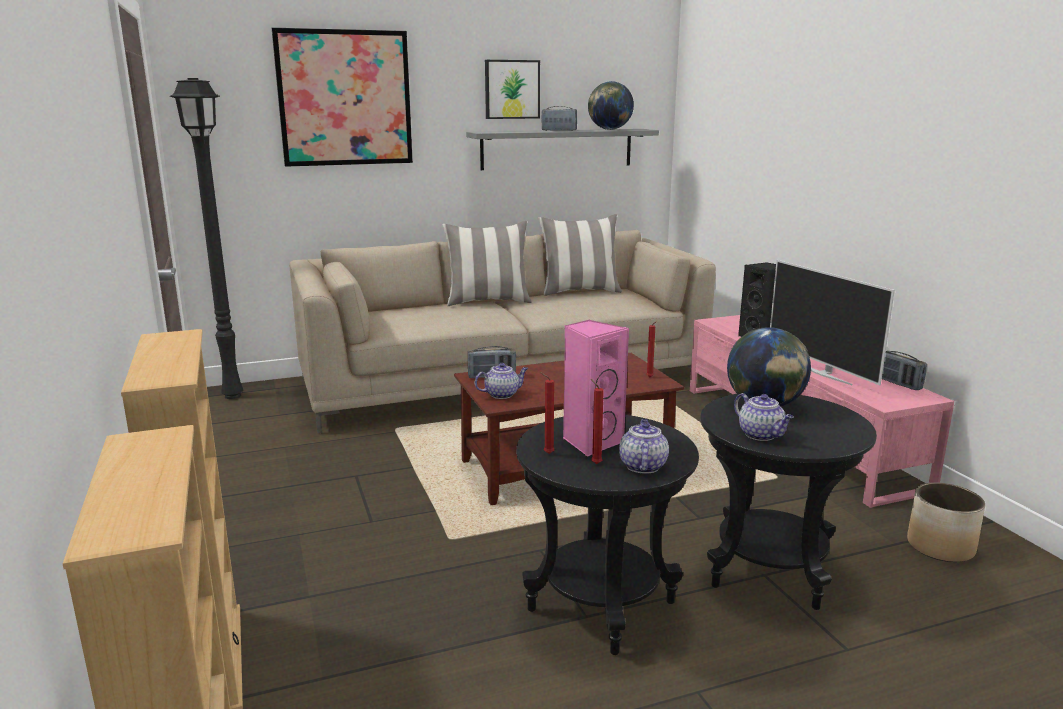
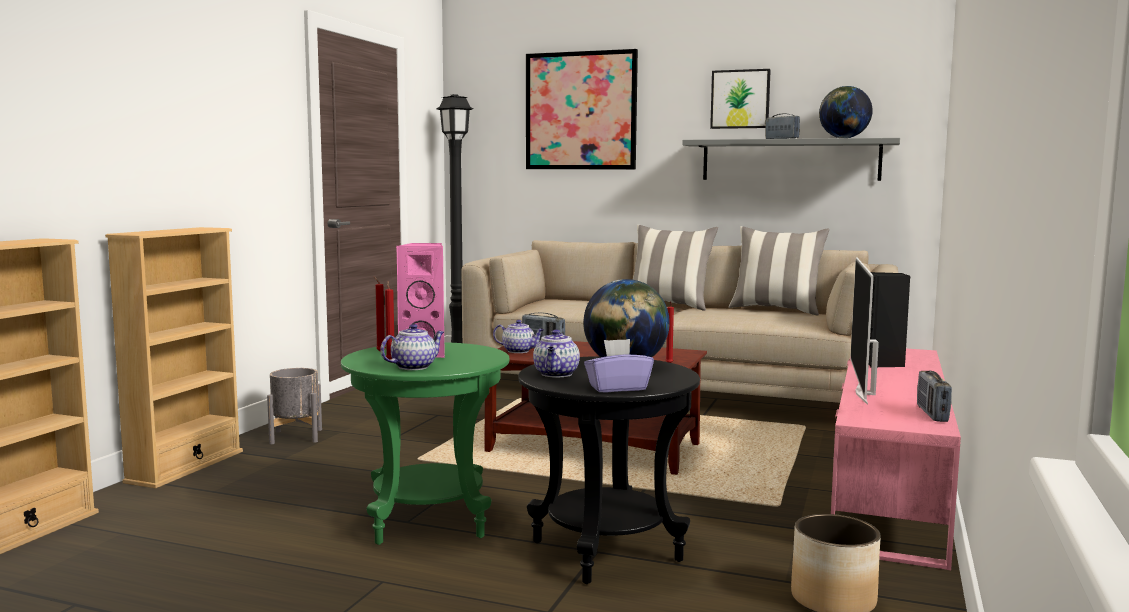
camera: 40 degrees right, 10 degrees down
(260, 561) = (296, 436): none -> grey planter
(601, 606) = (429, 521): black side table -> green side table
(841, 437) = (617, 388): none -> purple tissue box

